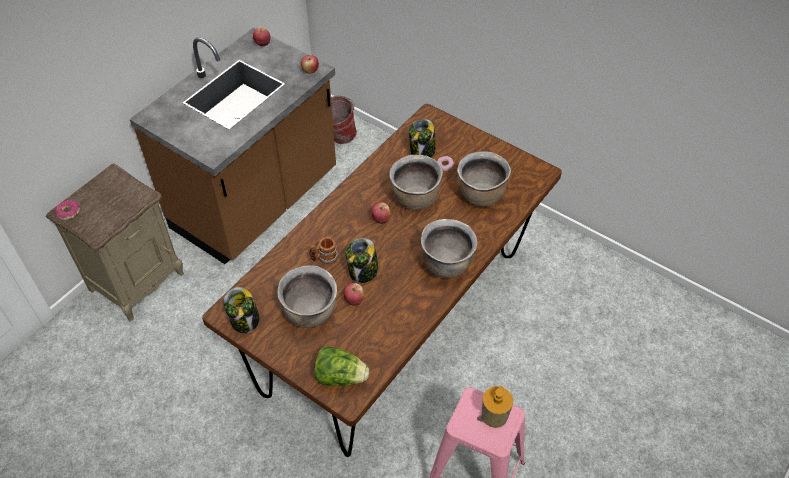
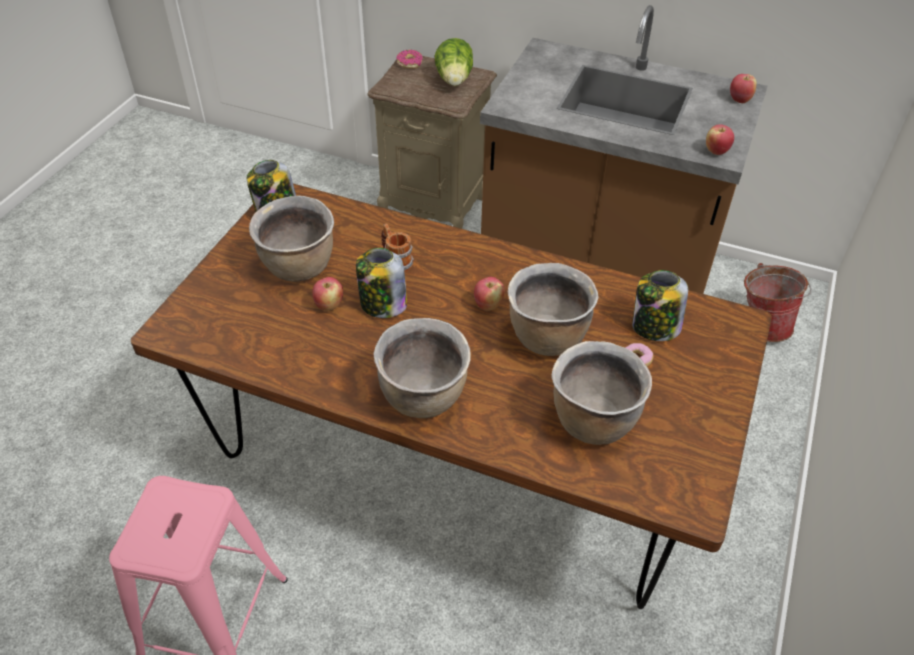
camera: 75 degrees right, 5 degrees down
(340, 376) = (199, 316): lettuce -> lettuce (454, 81)
(494, 415) = (181, 535): soap dispenser -> none

